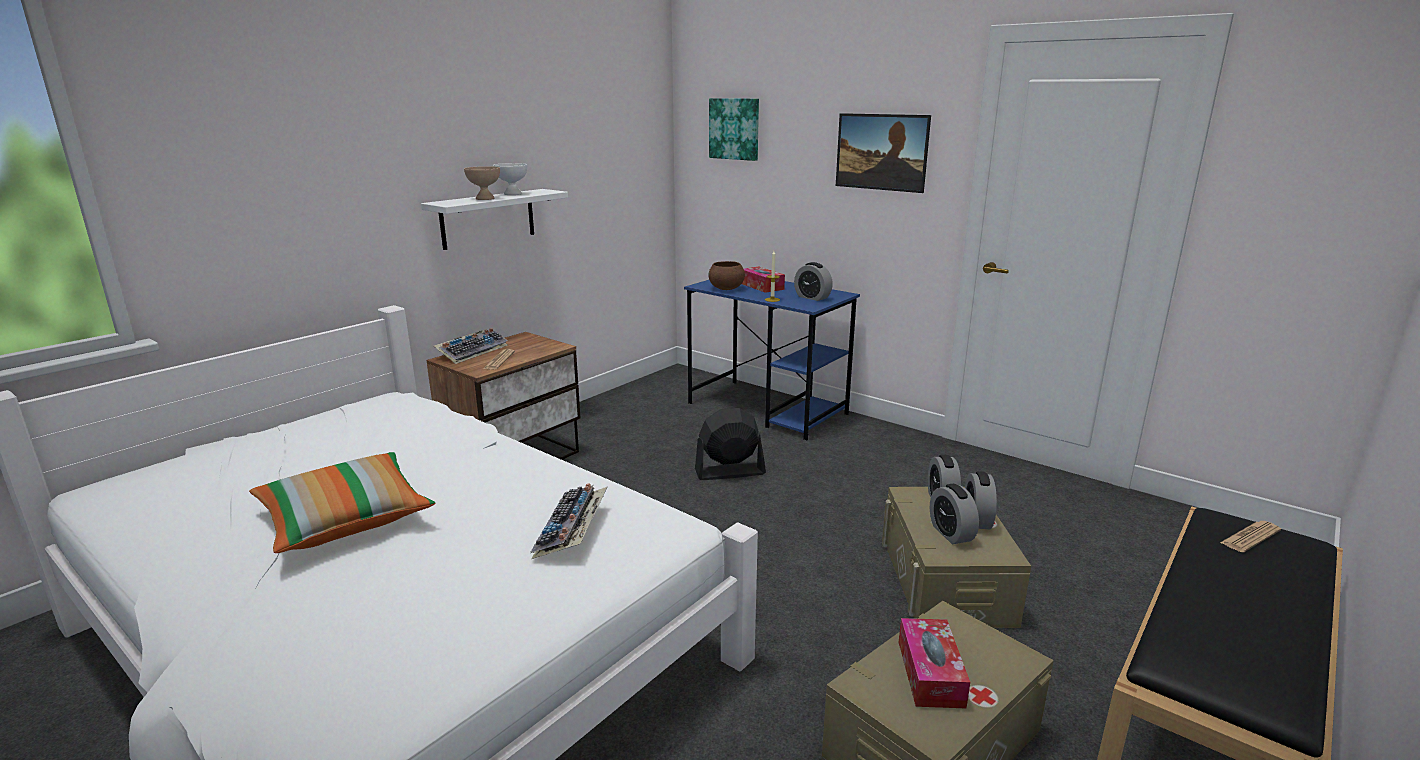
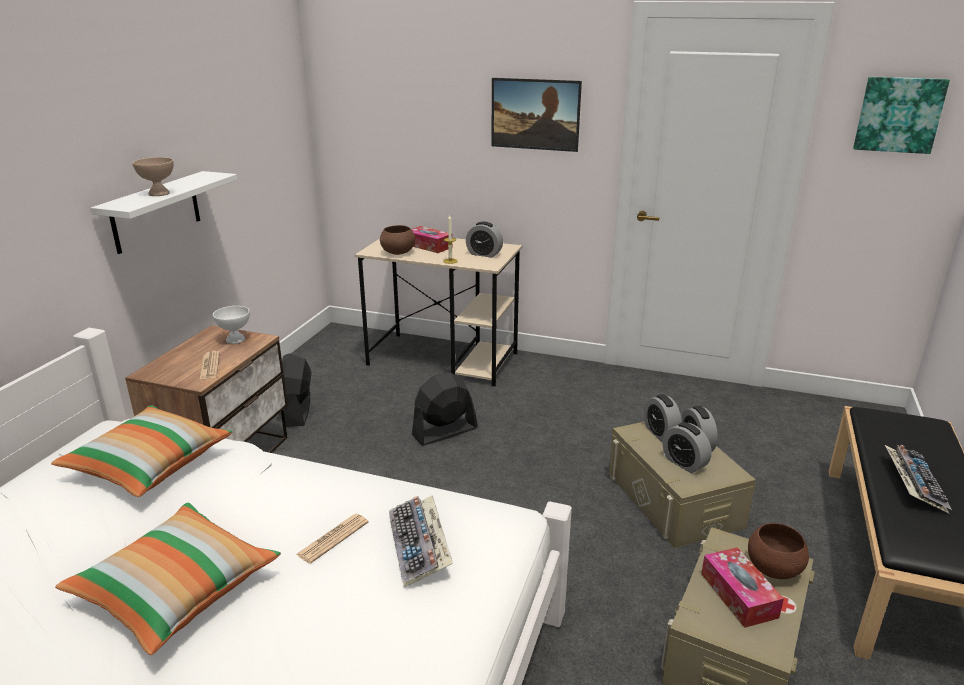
camera: 20 degrees left, 5 degrees up
(399, 427) = (149, 465): none -> pillow
(472, 351) = (171, 358): keyboard -> keyboard (912, 483)
(512, 194) = (181, 183): white bowl -> white bowl (235, 340)
(600, 431) = (297, 411): none -> black fan
(735, 129) = (379, 91): picture -> picture (898, 114)
(768, 409) = (444, 359): blue desk -> beige desk
(992, 657) = (772, 569): none -> brown bowl
(1250, 537) = (899, 427): newspaper -> newspaper (333, 538)

